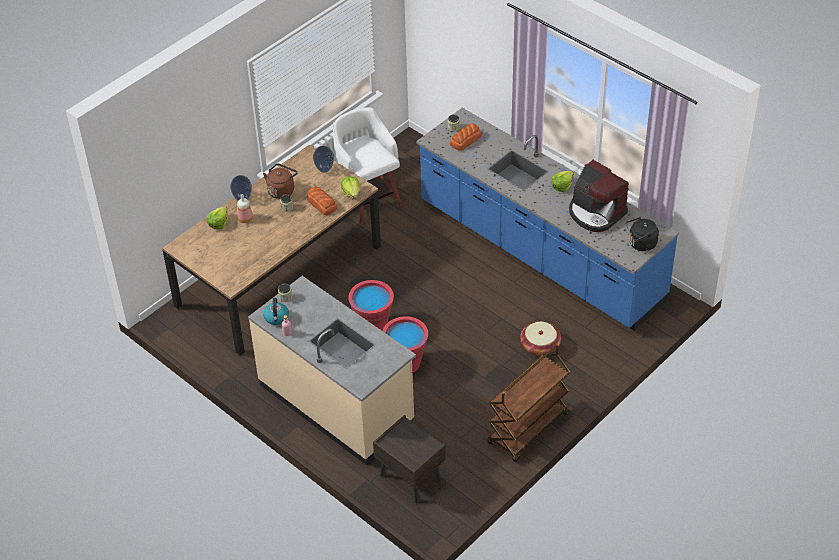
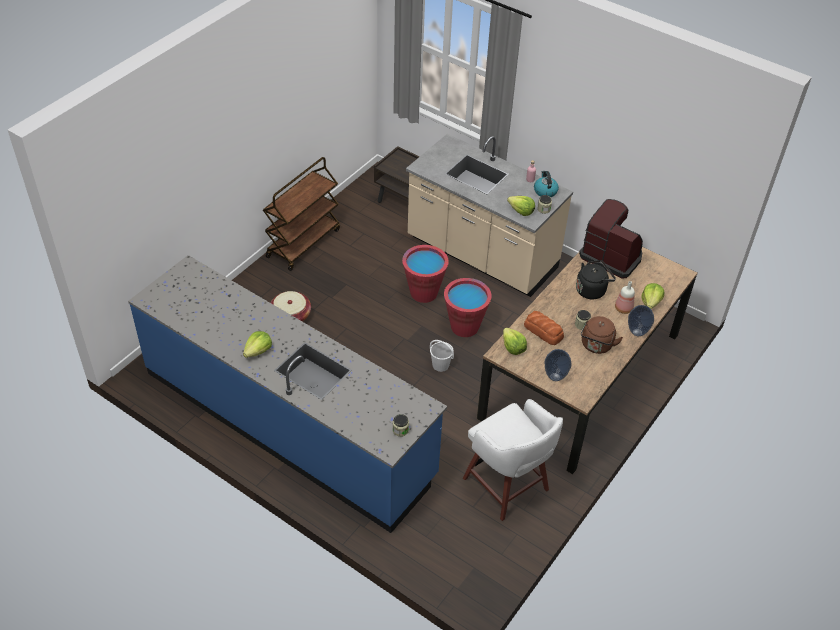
camera: 170 degrees right, 0 degrees up
(308, 296) = (521, 211): none -> lettuce
(402, 292) = (441, 365): none -> white bucket
(465, 140) = (382, 410): bread -> none
(596, 213) = (220, 318): coffee machine -> coffee machine (611, 256)
(641, 244) = (174, 284): black kettle -> black kettle (592, 290)

